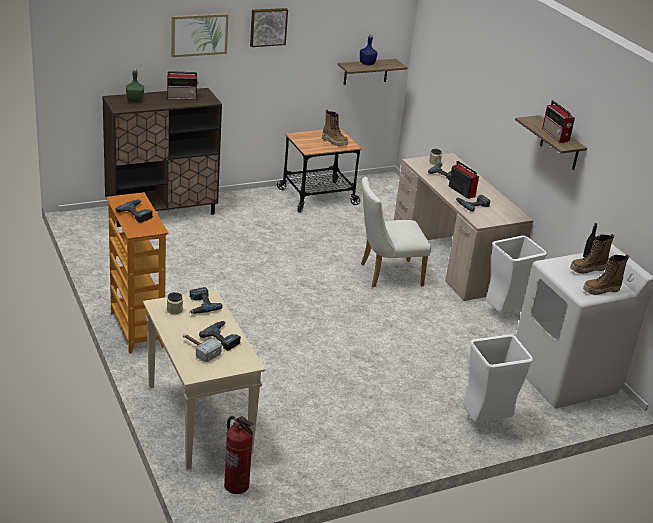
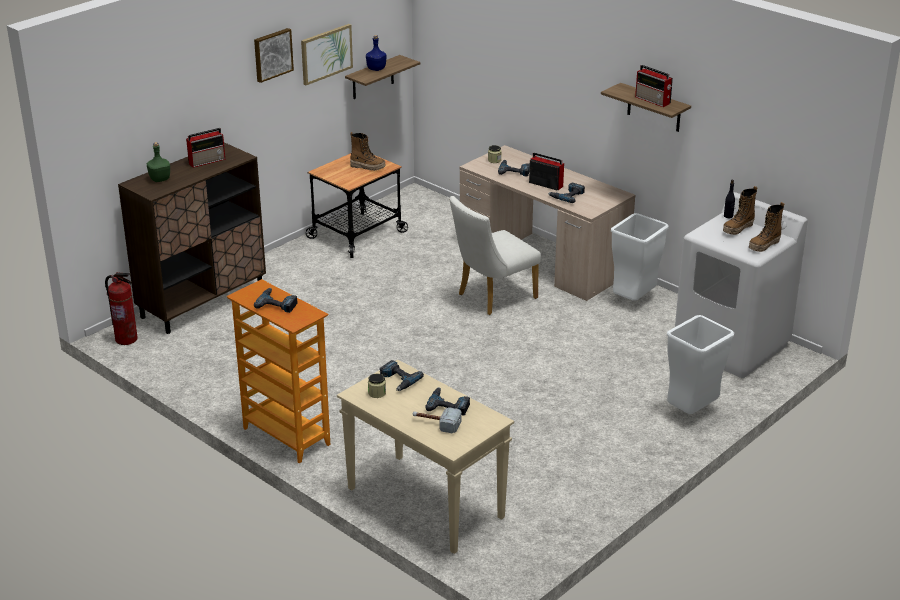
camera: 20 degrees left, 0 degrees up
(199, 34) = (205, 83): picture -> picture (326, 53)
(236, 485) = (512, 551): fire extinguisher -> fire extinguisher (126, 339)

